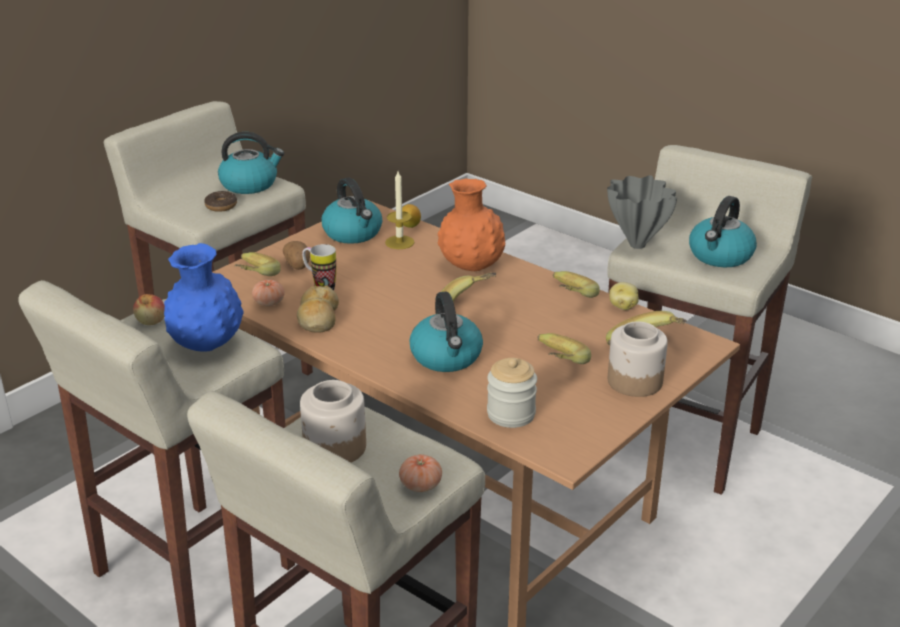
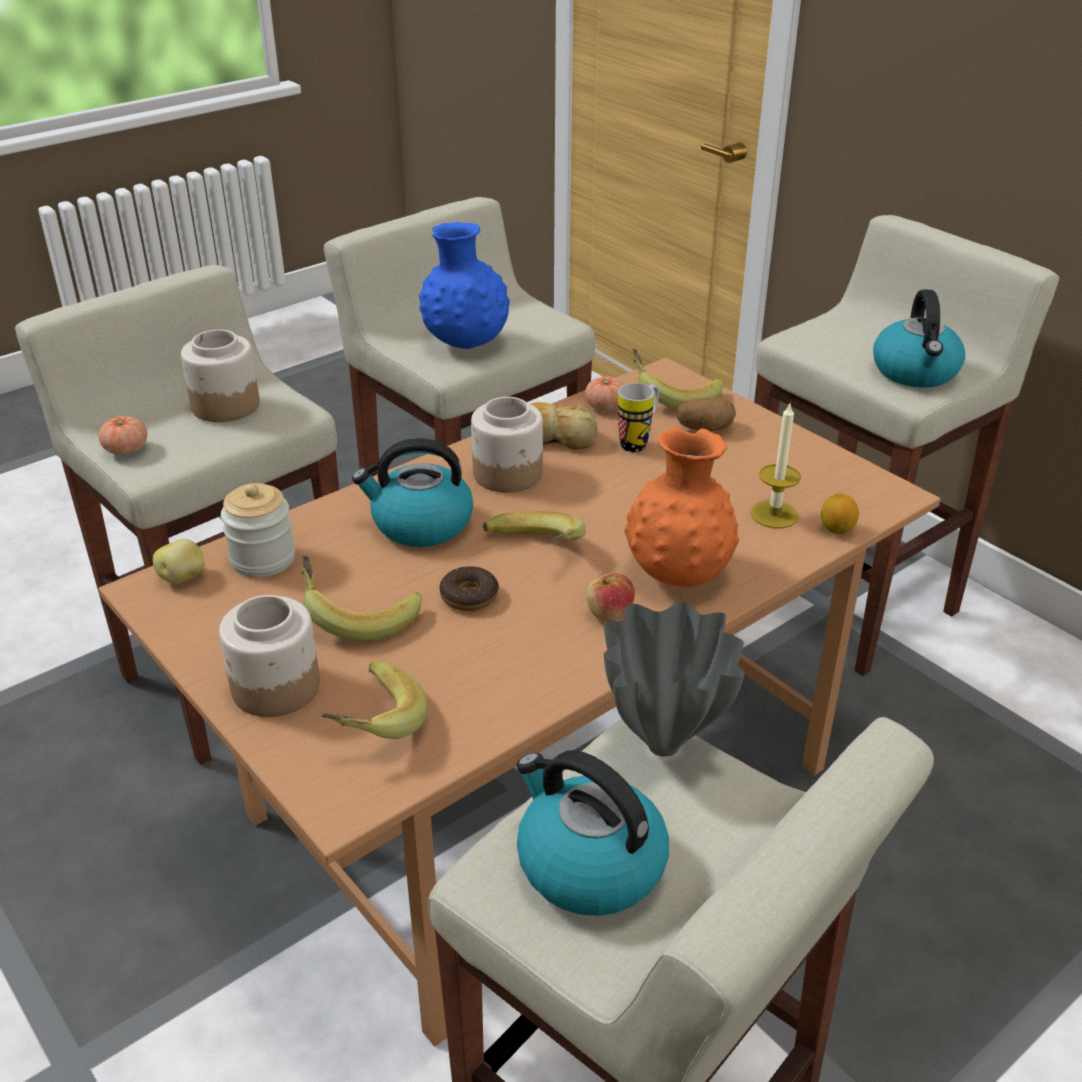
camera: 100 degrees right, 5 degrees up
(151, 321) = (530, 316): apple -> apple (609, 613)
(221, 206) = (836, 352): donut -> donut (469, 596)
(353, 233) = (807, 476): kettle -> none
(373, 331) = (508, 474): none -> jar
(567, 299) = (550, 662): banana -> none
(623, 306) = (505, 724): potato -> potato (183, 577)

